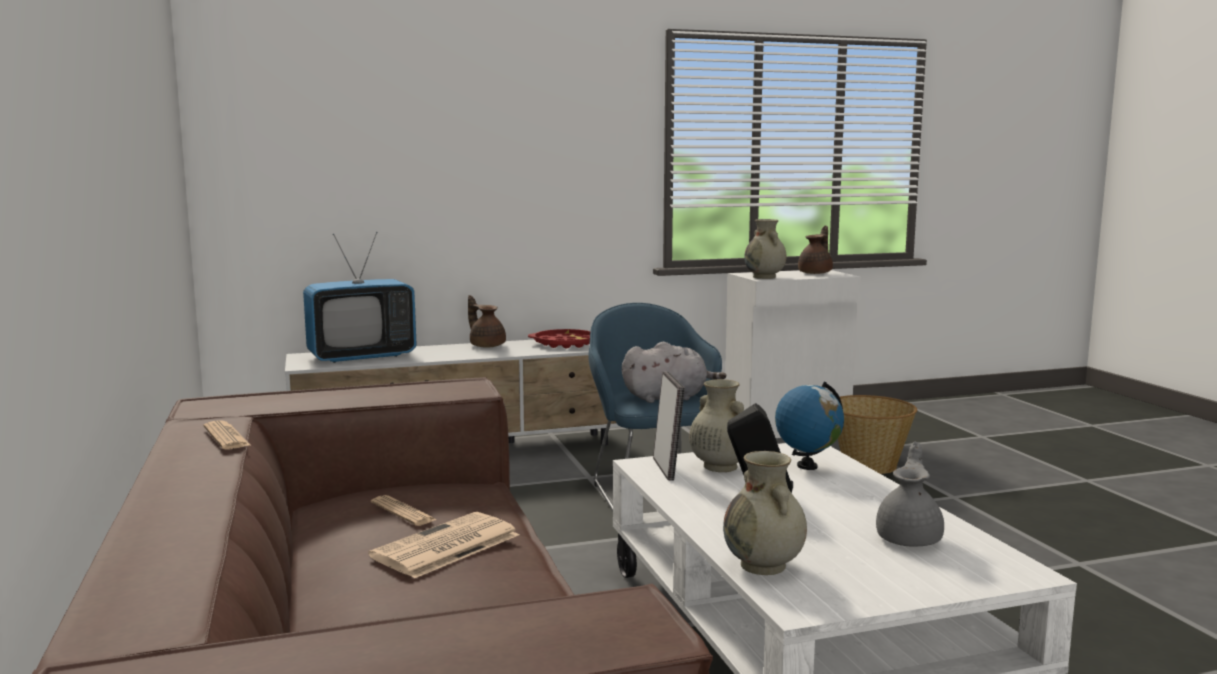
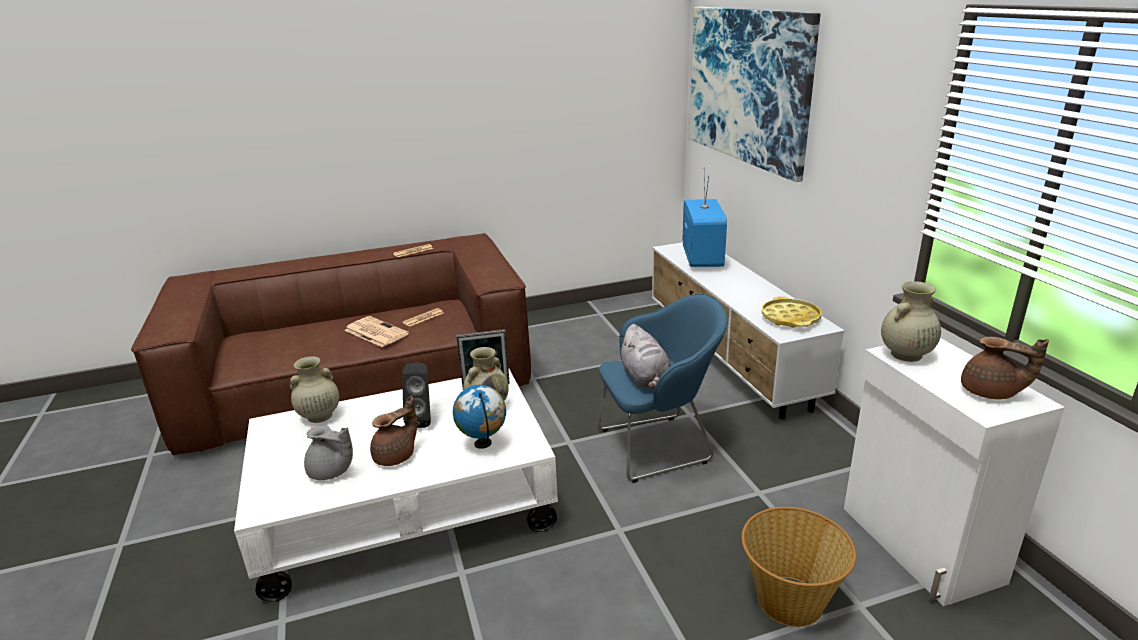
camera: 90 degrees right, 15 degrees up
(362, 356) = (701, 258): television -> television turned 150 degrees counterclockwise
(363, 122) = (747, 86): none -> picture
(486, 345) = (763, 290): brown teapot -> brown teapot (396, 456)
(564, 344) = (790, 318): red tray -> yellow tray

